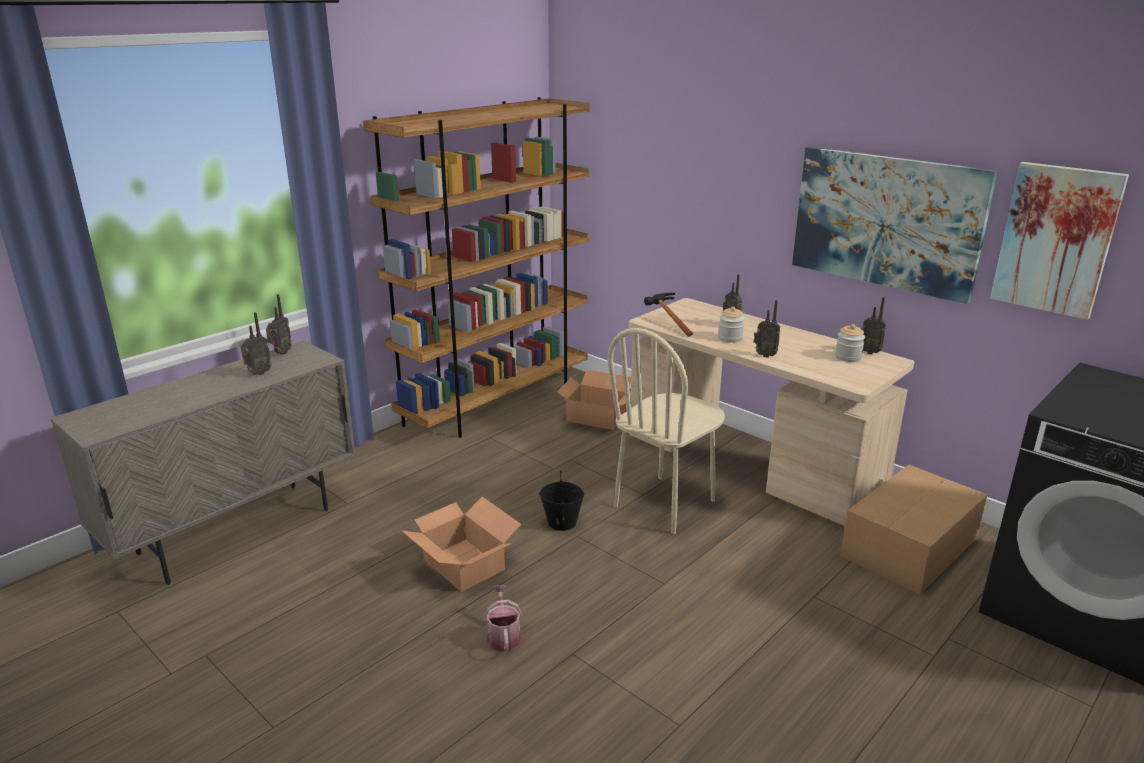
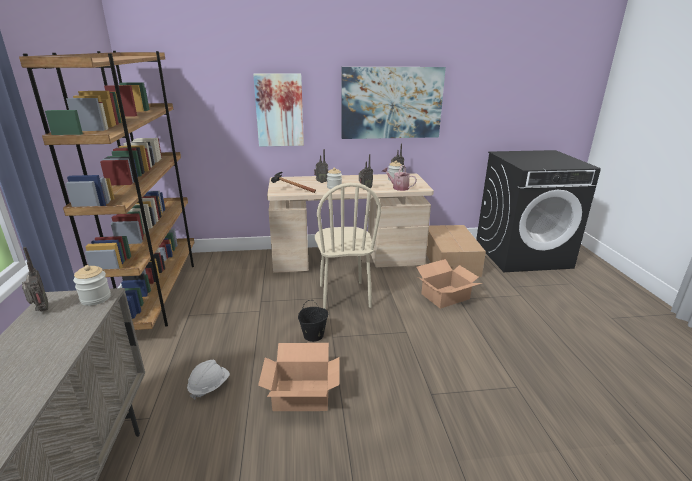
camera: 50 degrees left, 0 degrees up
(258, 373) = (53, 336): radio -> none
(316, 359) = (95, 298): none -> jar
(413, 508) = (209, 386): none -> white hard hat
(503, 635) = (389, 414): watering can -> watering can (398, 187)
(596, 416) = (236, 272): cardboard box -> cardboard box (444, 296)
(1056, 239) = (472, 97): picture -> picture (279, 110)

